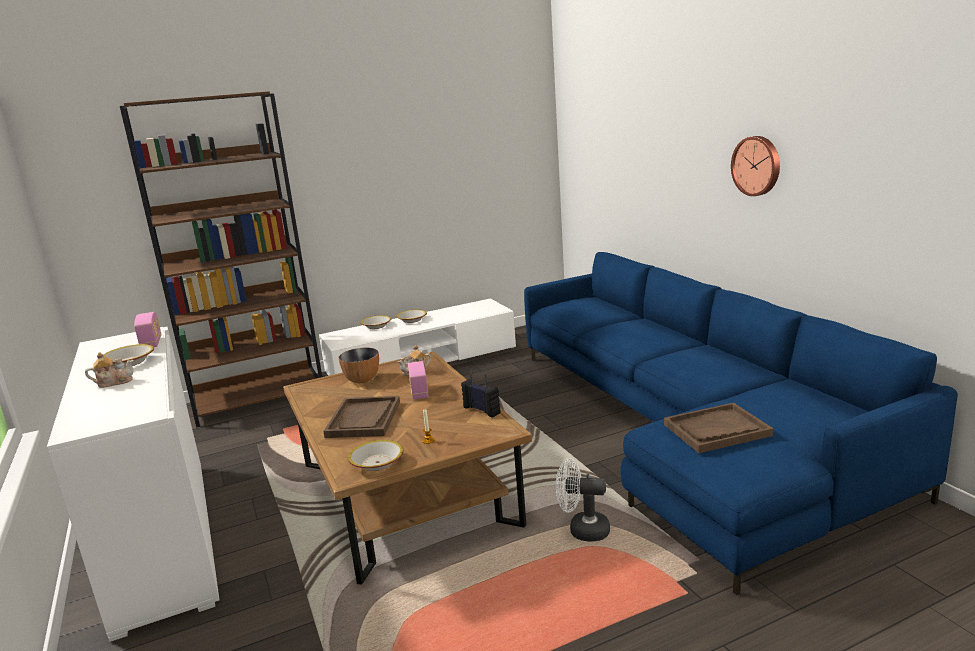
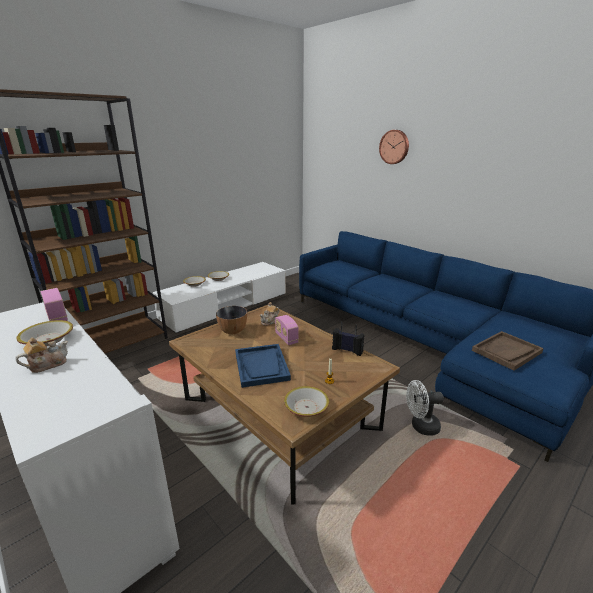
camera: 20 degrees left, 5 degrees up
(364, 419) = (261, 366): brown tray -> blue tray
(757, 165) = (477, 177): wall clock -> wall clock (394, 147)

